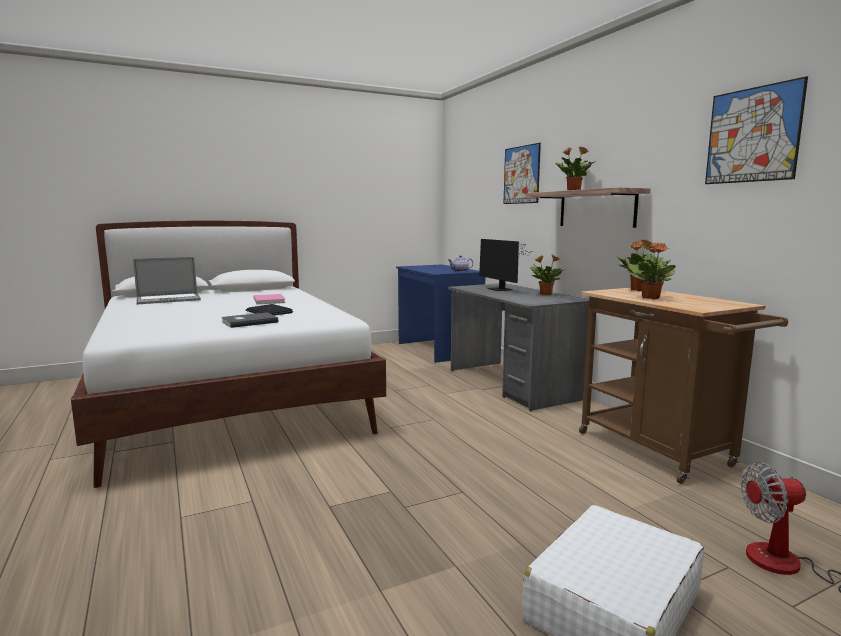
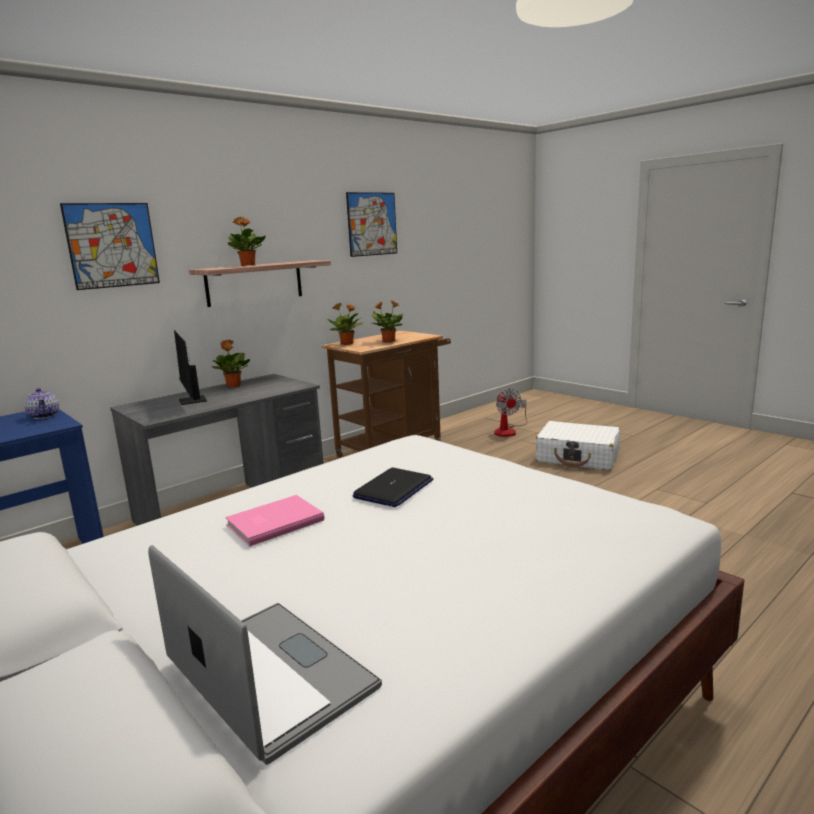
camera: 105 degrees left, 5 degrees up
(248, 322) = (480, 477): grey book -> none
(500, 290) = (192, 401): monitor -> monitor turned 105 degrees clockwise

